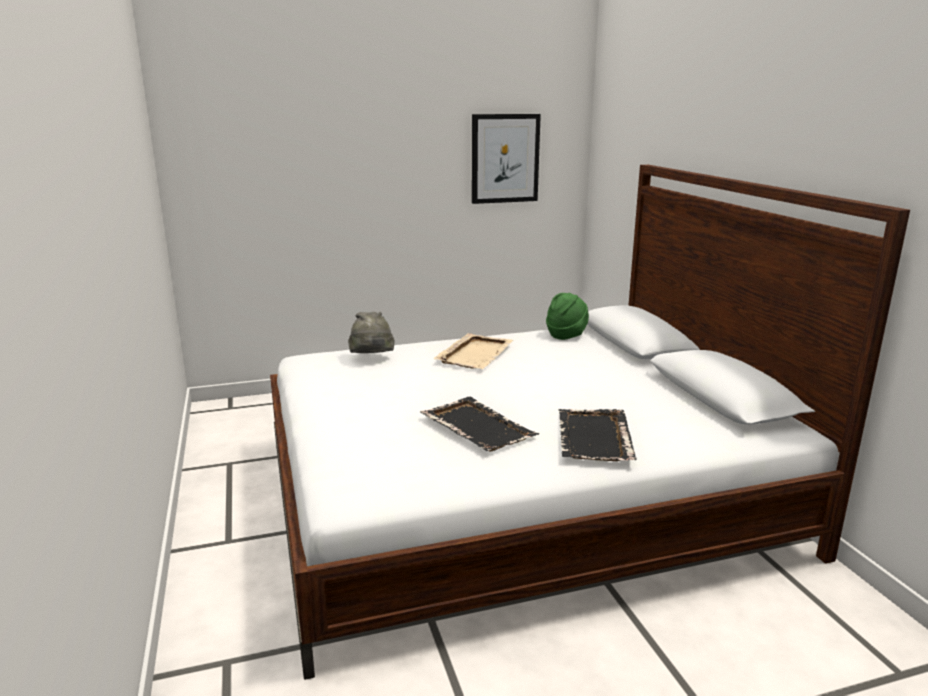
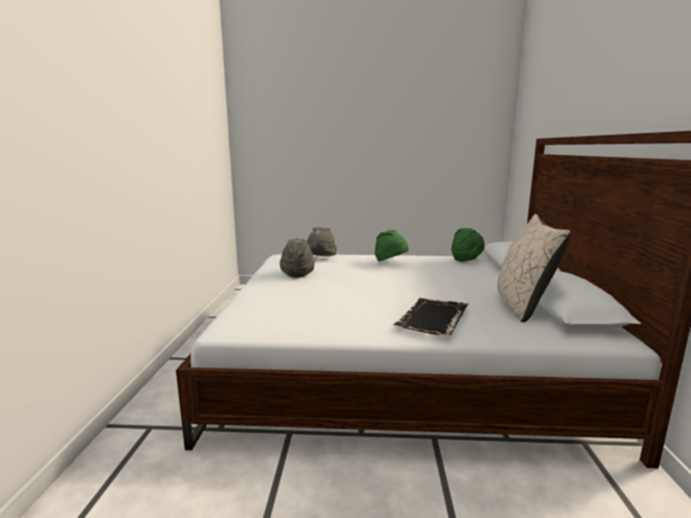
camera: 20 degrees right, 5 degrees down
(360, 390) = (297, 273): none -> grey hat
(475, 353) = (390, 263): beige tray -> green hat
(477, 427) = (352, 301): black tray -> none
(505, 158) = (447, 142): picture -> none
(677, 401) = (522, 305): none -> beige pillow

